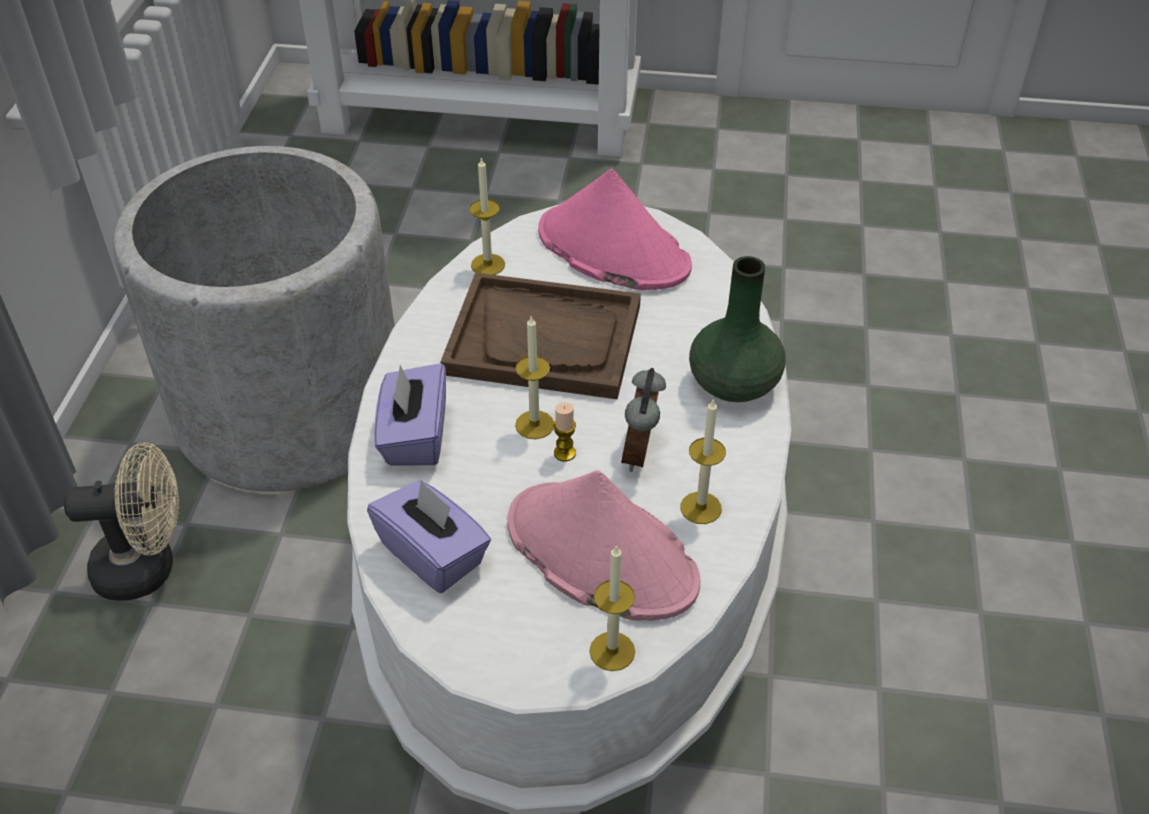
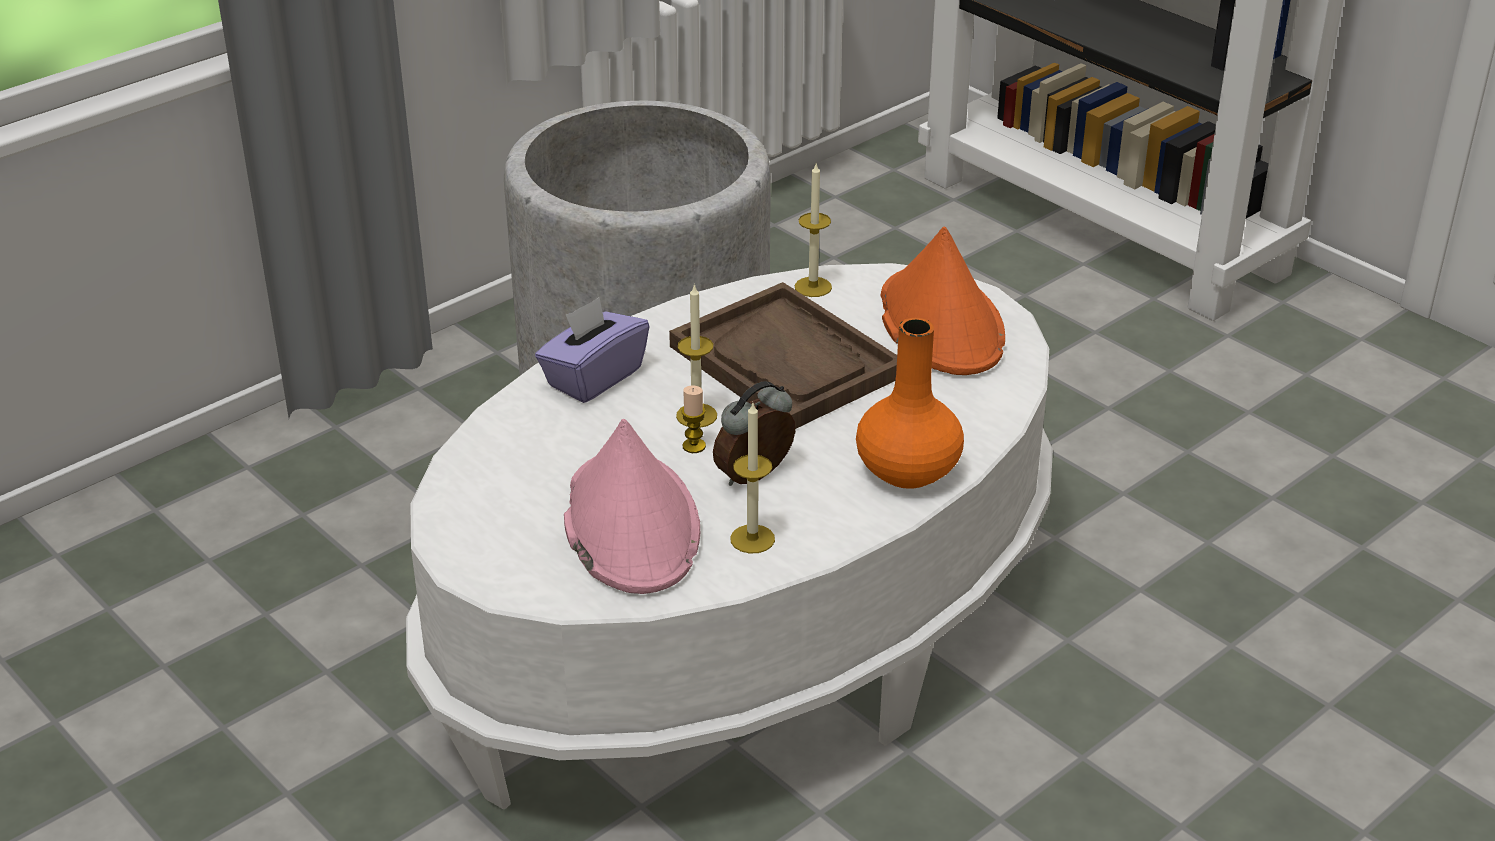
camera: 40 degrees right, 10 degrees down
(148, 567) = (415, 446): beige fan -> none
(433, 554) = (507, 458): purple tissue box -> none
(612, 249) = (940, 323): pink hat -> orange hat
(612, 651) = (553, 588): candle -> none
(734, 383) = (909, 471): green vase -> orange vase

